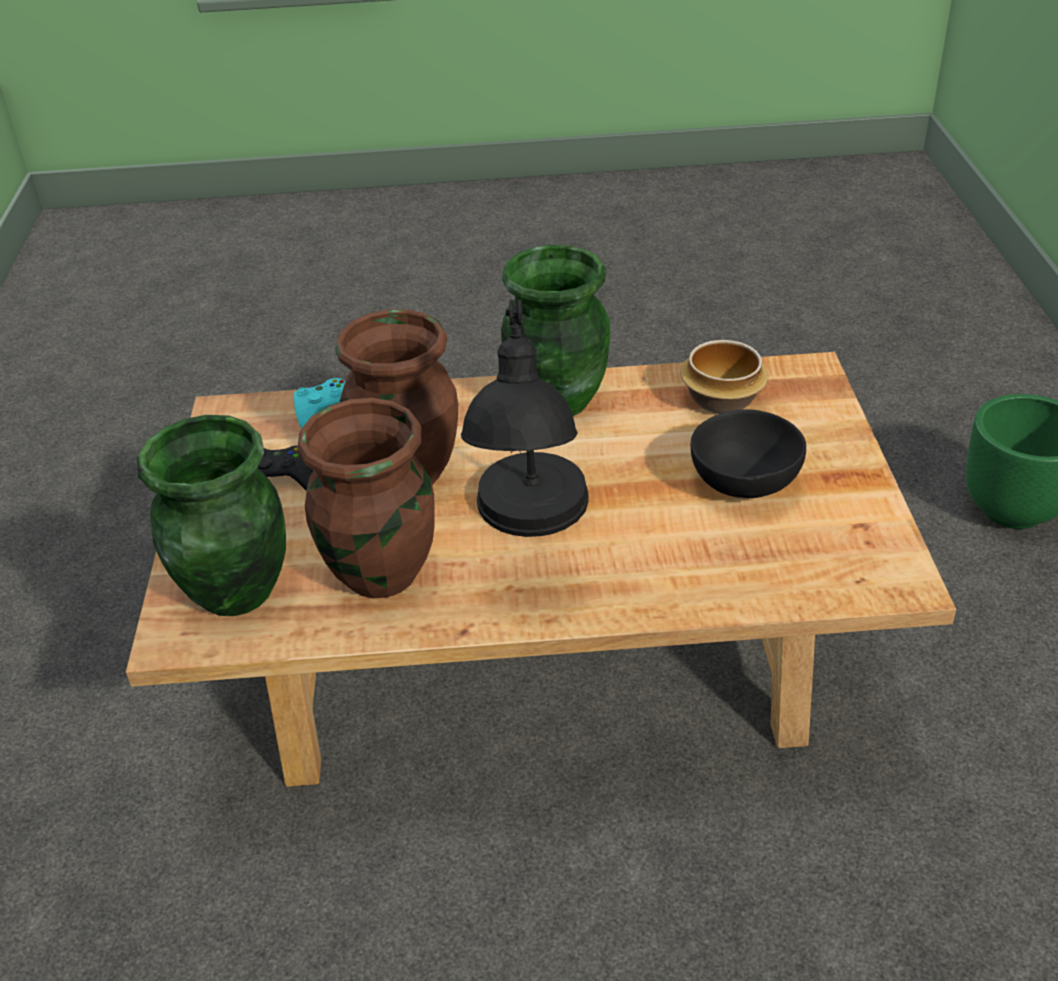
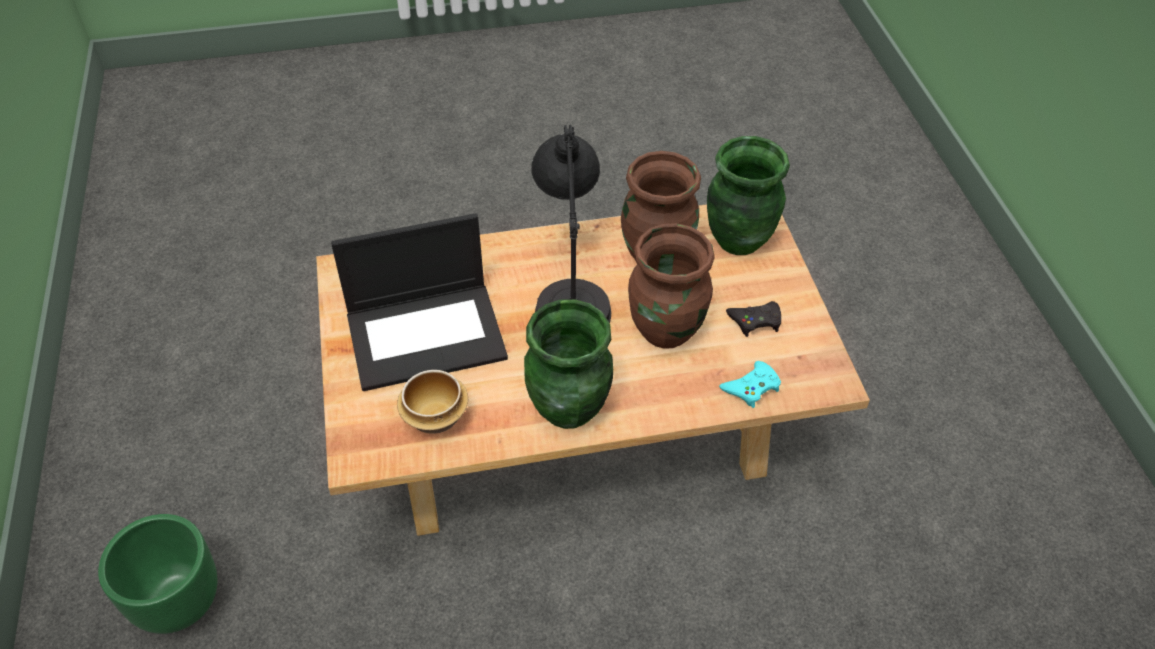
camera: 170 degrees right, 10 degrees up
(744, 485) = (427, 334): black bowl -> laptop

